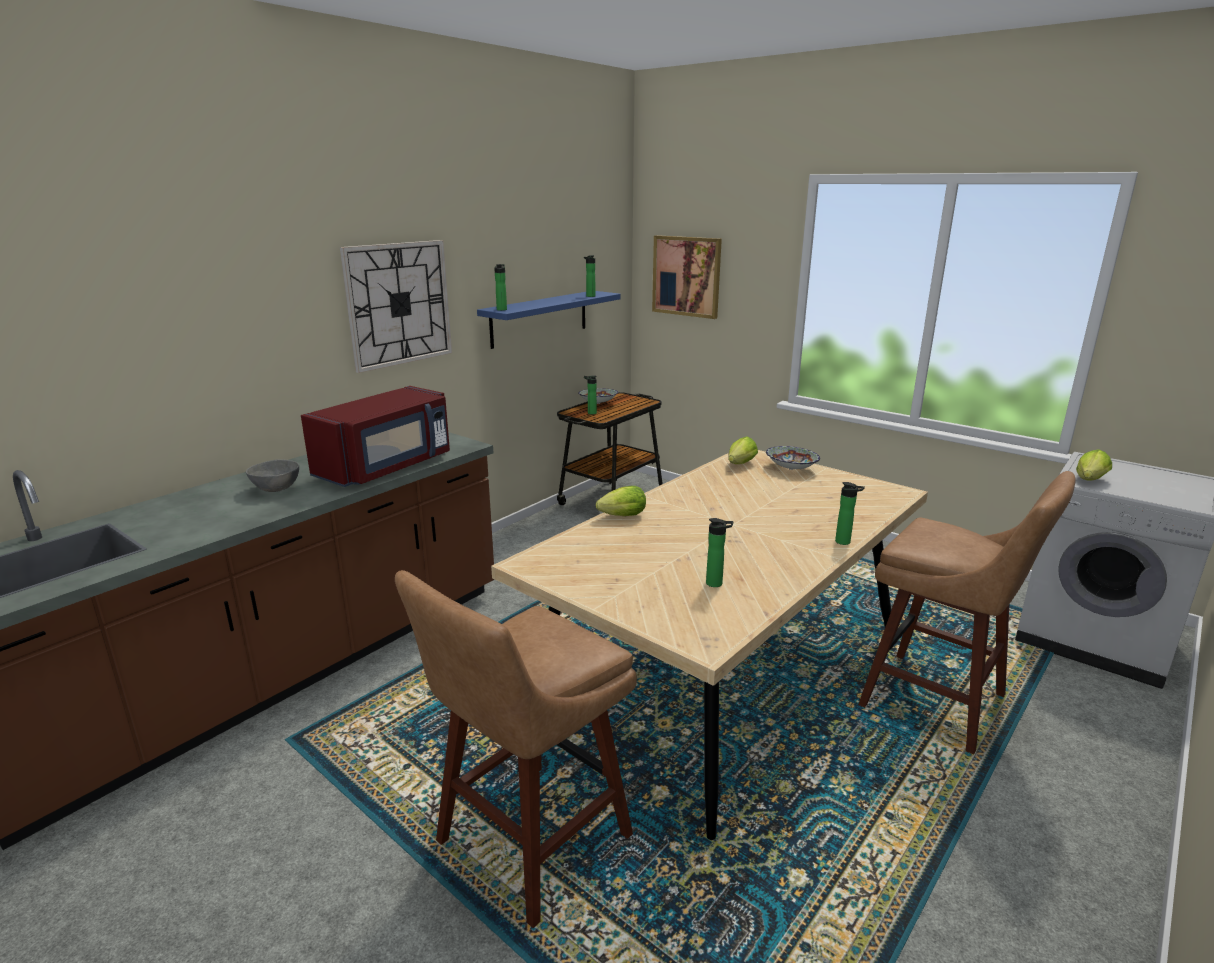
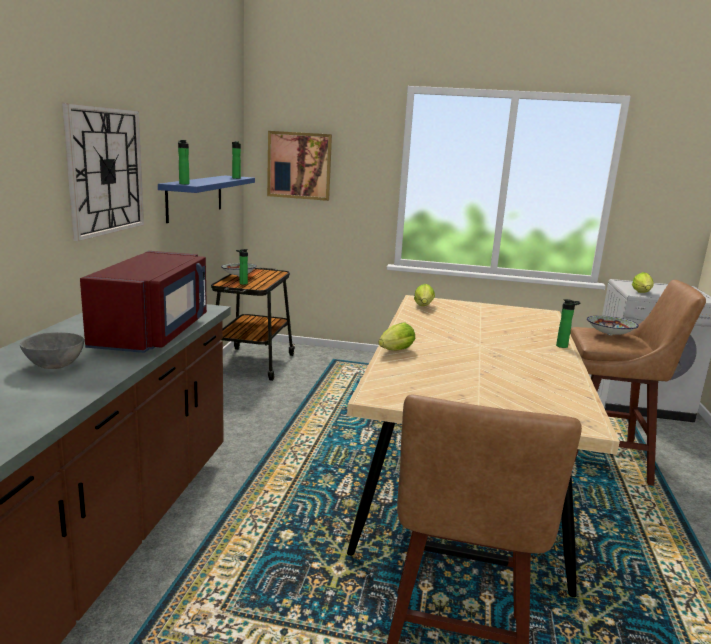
camera: 30 degrees left, 5 degrees down
(716, 584) = (531, 385): bottle -> none
(791, 468) = (460, 306): bowl -> bowl (609, 334)

